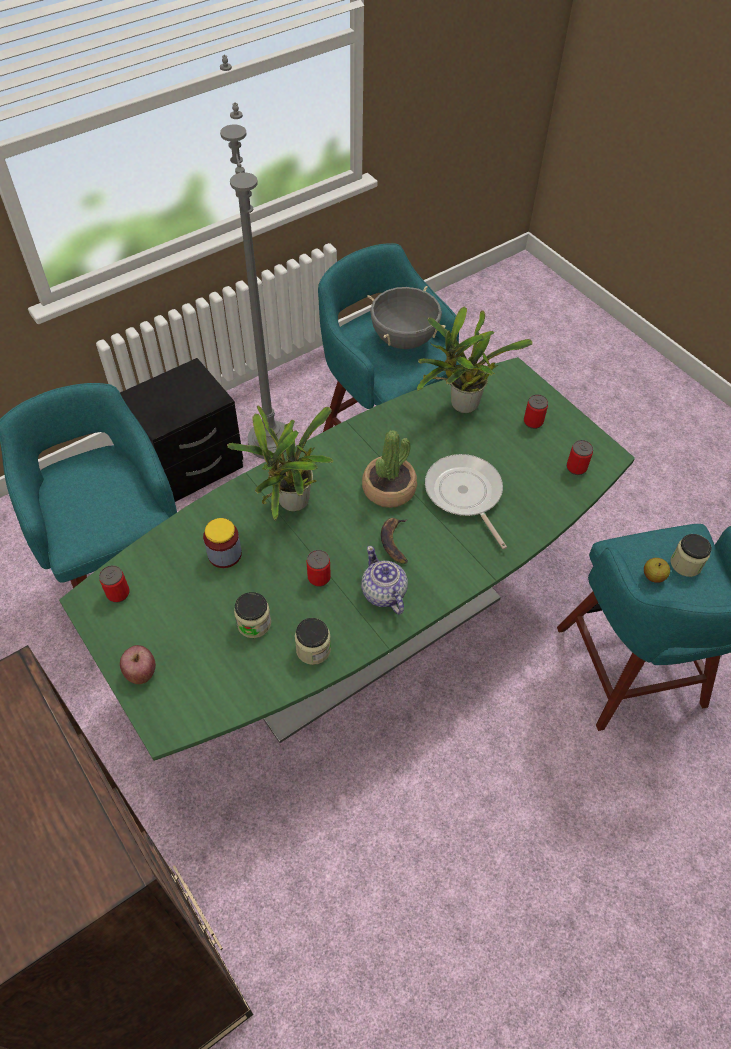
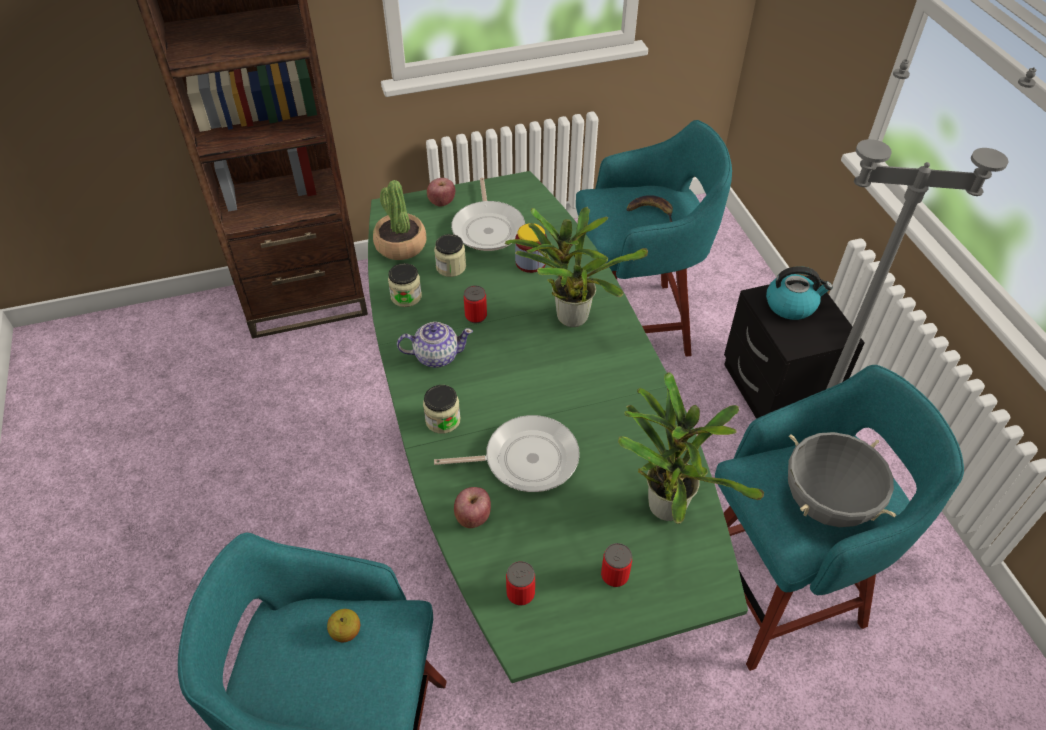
camera: 110 degrees right, 5 degrees down
(118, 593) = (520, 199): can -> none
(163, 404) = (791, 305): none -> kettle
(178, 608) = (488, 228): none -> frying pan
(389, 489) = (559, 395): potted plant -> potted plant (400, 245)
(395, 542) = (490, 380): banana -> banana (651, 211)
(534, 512) = (473, 517): none -> apple
(685, 564) = (342, 681): jar -> jar (443, 420)

